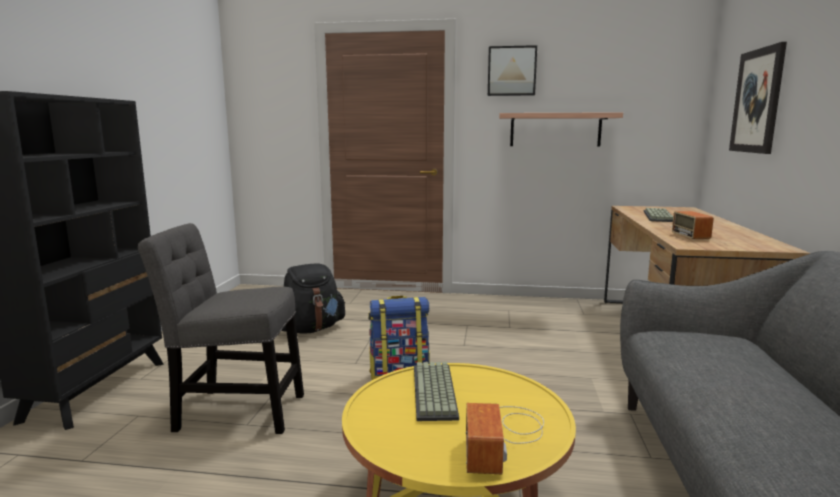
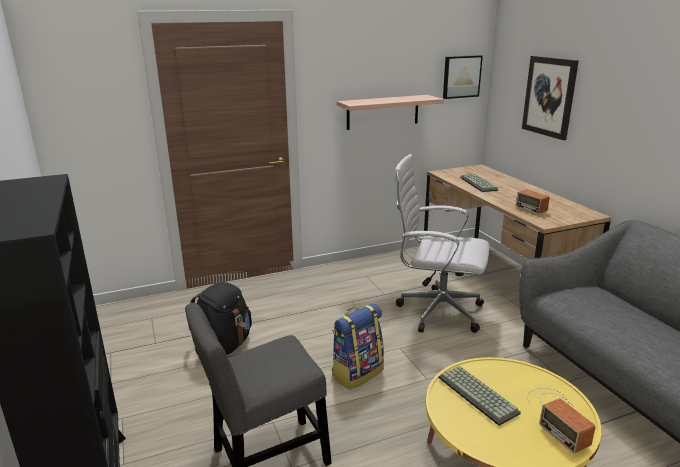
camera: 30 degrees left, 10 degrees up
(511, 71) = (345, 60): picture -> picture (461, 76)
(551, 352) = (436, 311): none -> white office chair

